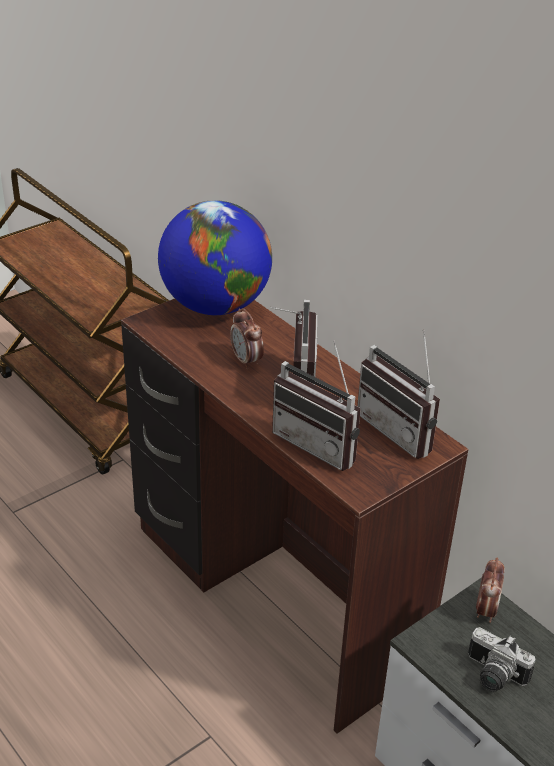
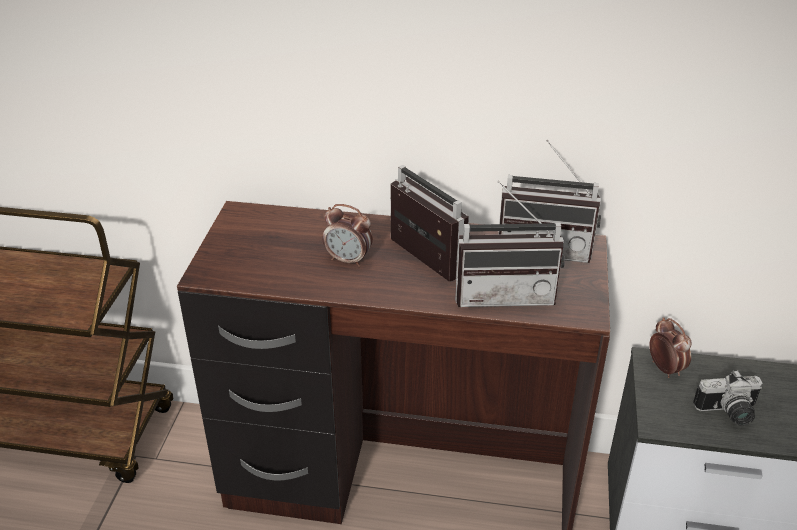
camera: 40 degrees left, 0 degrees up
(215, 306) = (253, 227): globe -> none

